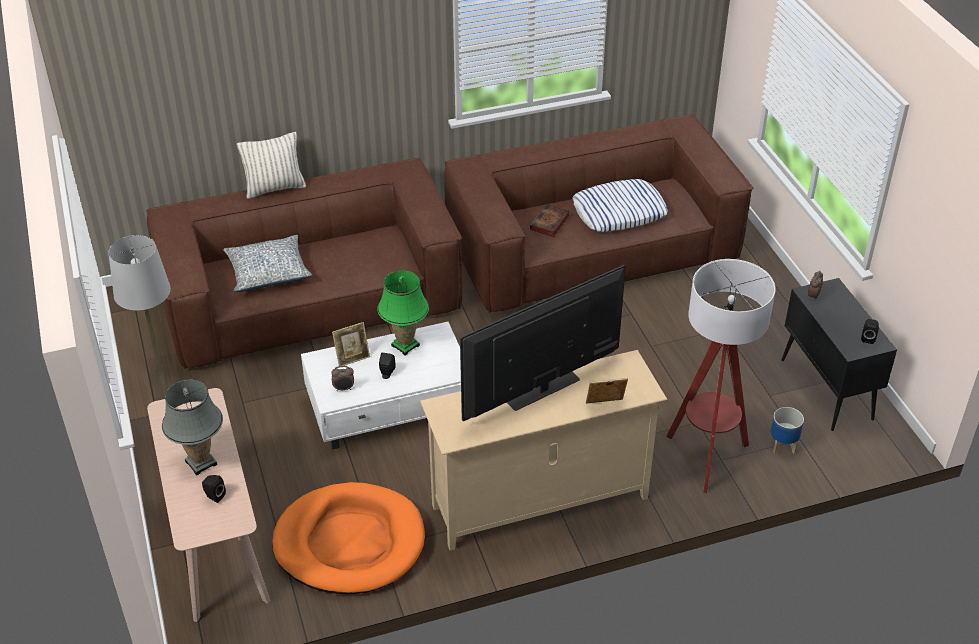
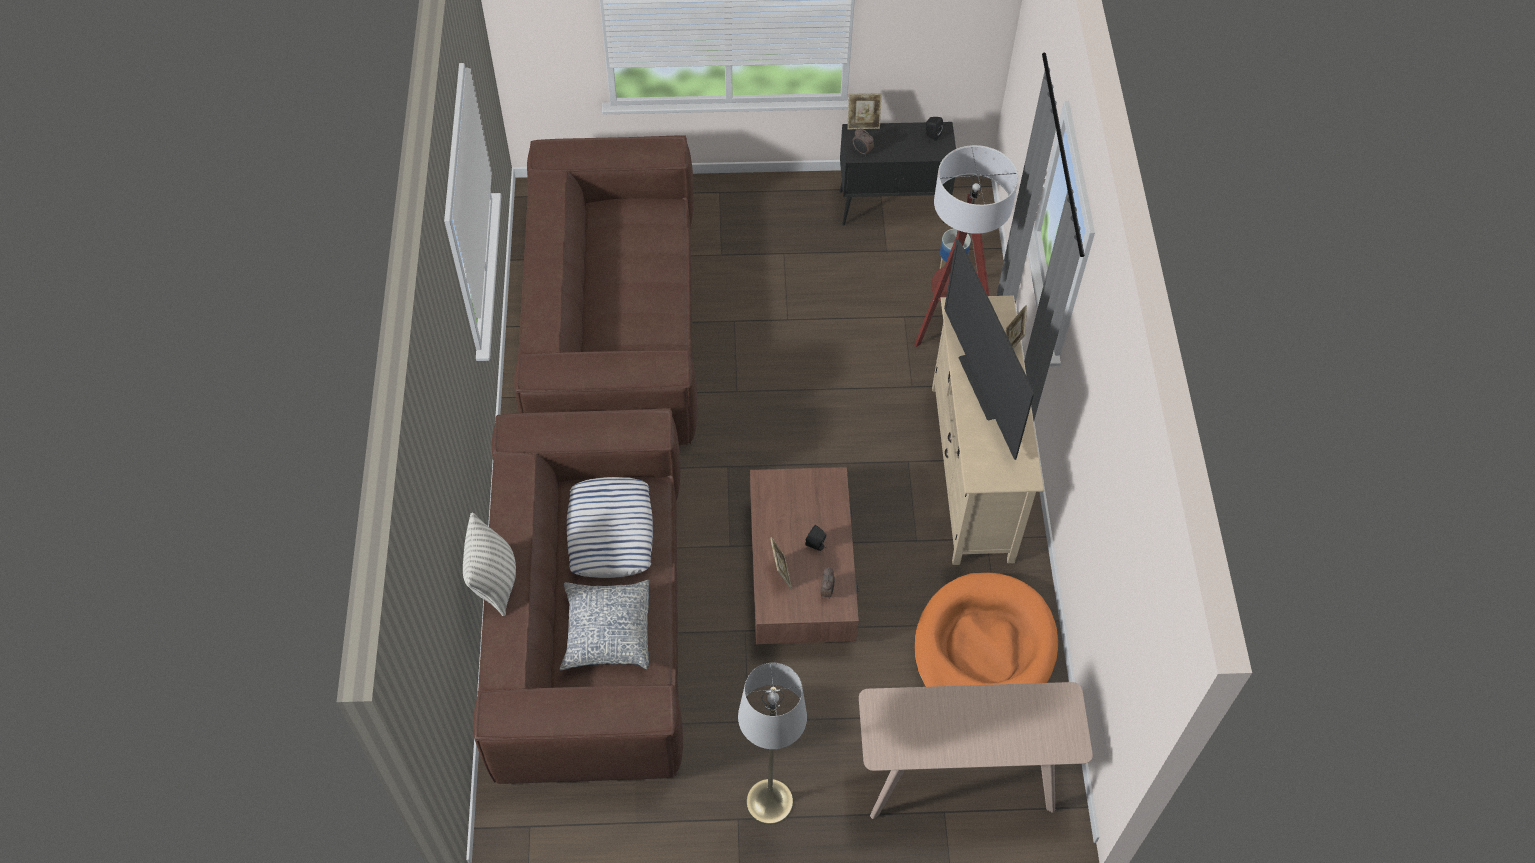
camera: 75 degrees left, 15 degrees up
(201, 463) = (973, 723): grey table lamp -> none
(214, 496) = (1025, 716): black speaker -> none
(391, 406) = (801, 572): white coffee table -> brown coffee table
(405, 345) = (776, 518): green table lamp -> none
(549, 223) = (629, 332): book -> none
(619, 211) = (633, 265): pillow -> pillow (610, 531)
(848, 290) = (863, 124): none -> picture frame

